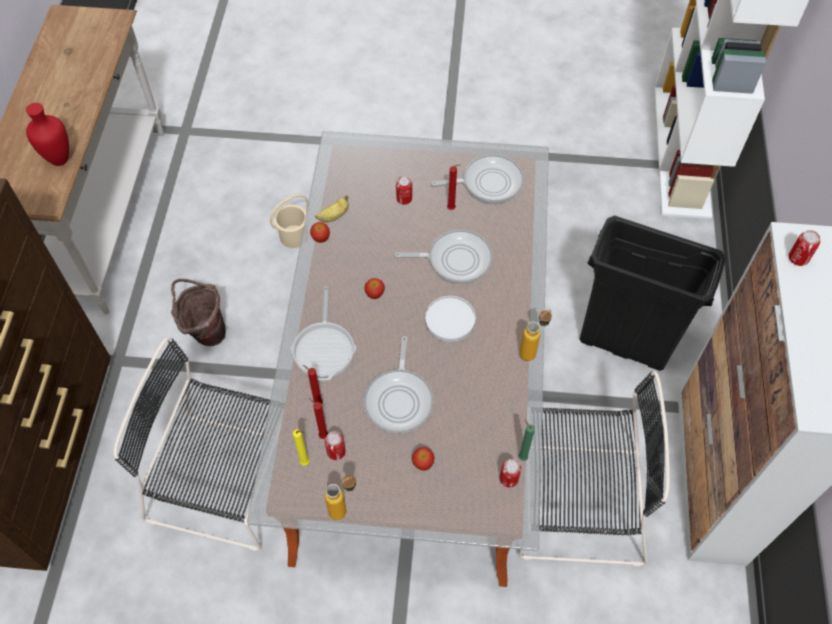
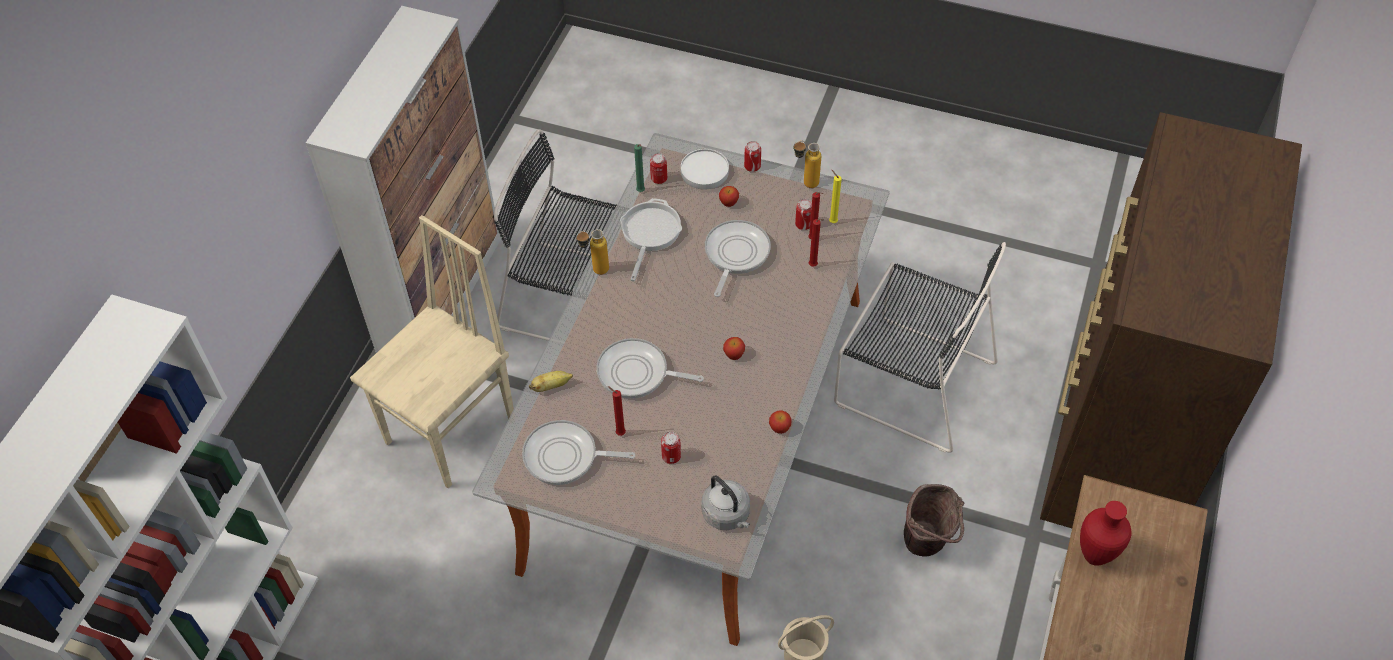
camera: 165 degrees left, 5 degrees down
(324, 348) = (797, 312): frying pan -> frying pan (649, 233)
(334, 216) = (759, 452): banana -> banana (551, 386)
(348, 166) = (727, 515): none -> grey kettle
(449, 320) = (665, 313): white plate -> white plate (705, 171)
(624, 343) = (453, 432): black trash can -> beige chair
(798, 258) = (367, 124): can -> can (752, 166)

